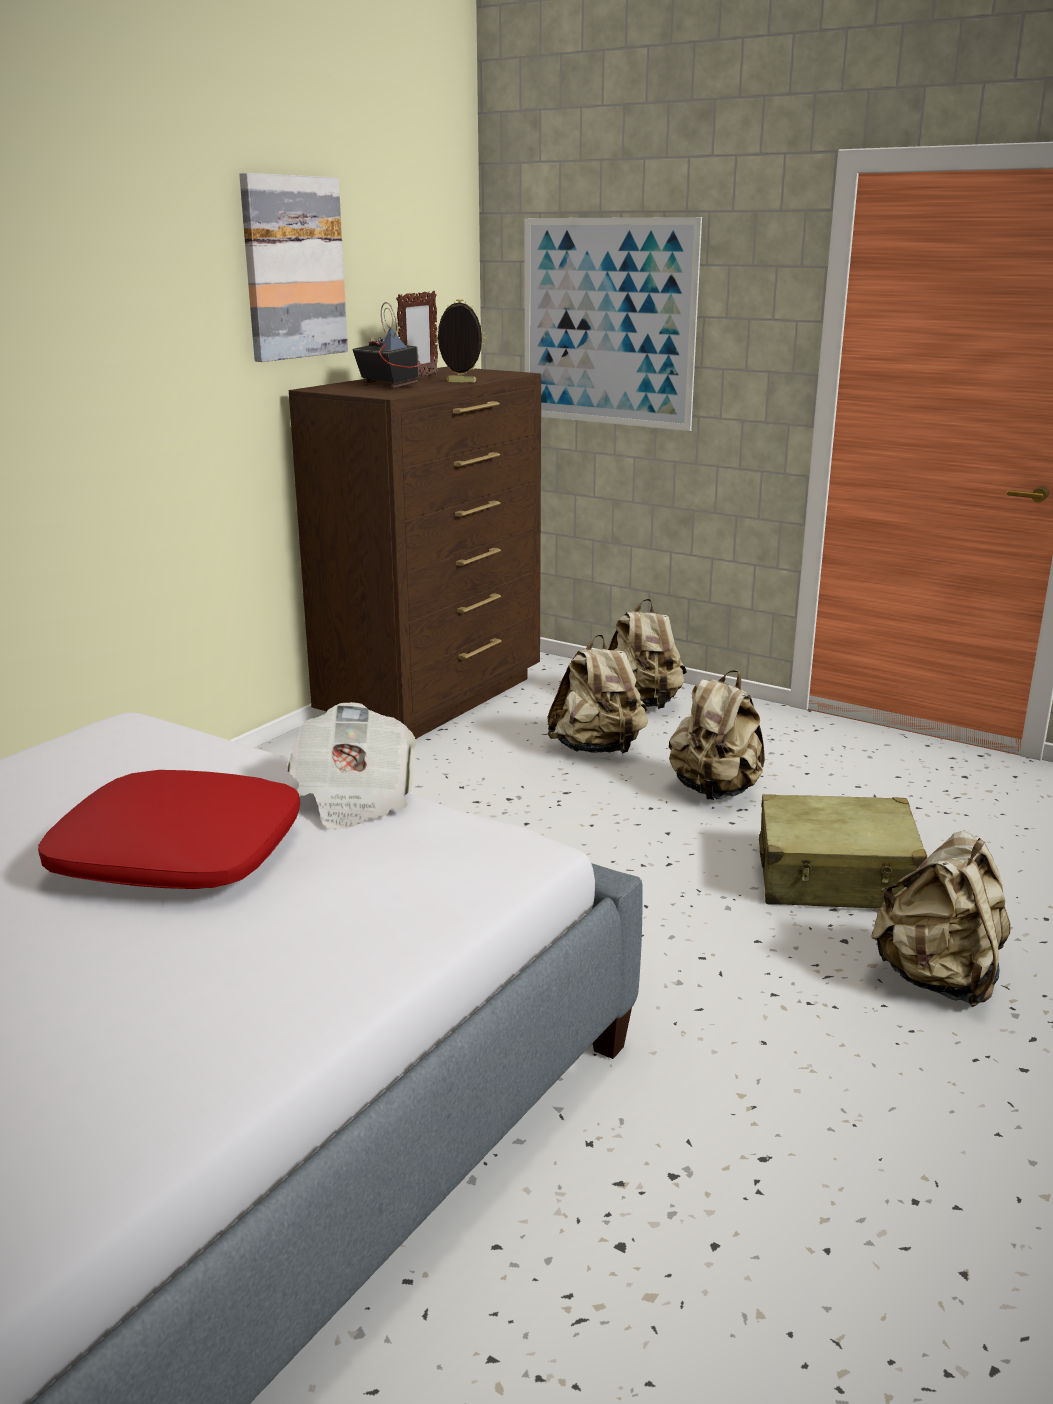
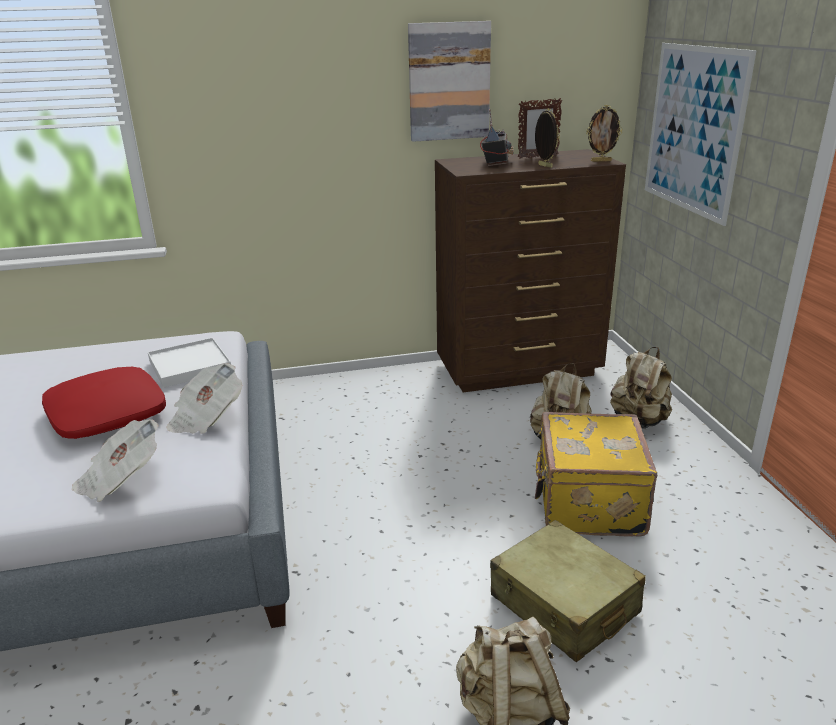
camera: 45 degrees right, 5 degrees up
(170, 763) = (189, 366): none -> white tray
(399, 896) = (120, 479): none -> newspaper
(506, 373) = (601, 161): none -> picture frame
(715, 791) = (587, 503): beige backpack -> yellow suitcase

